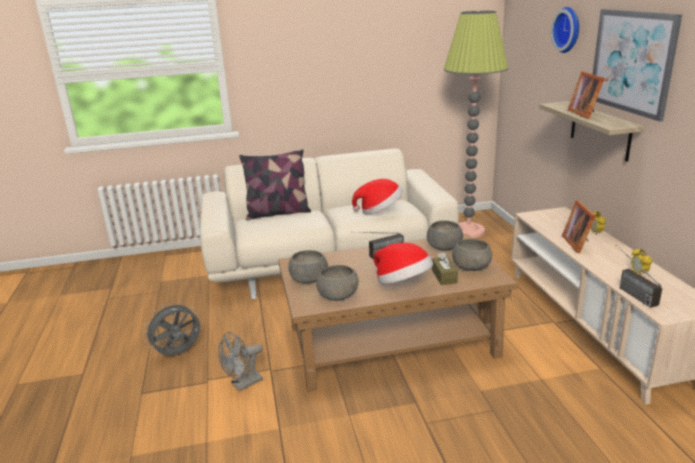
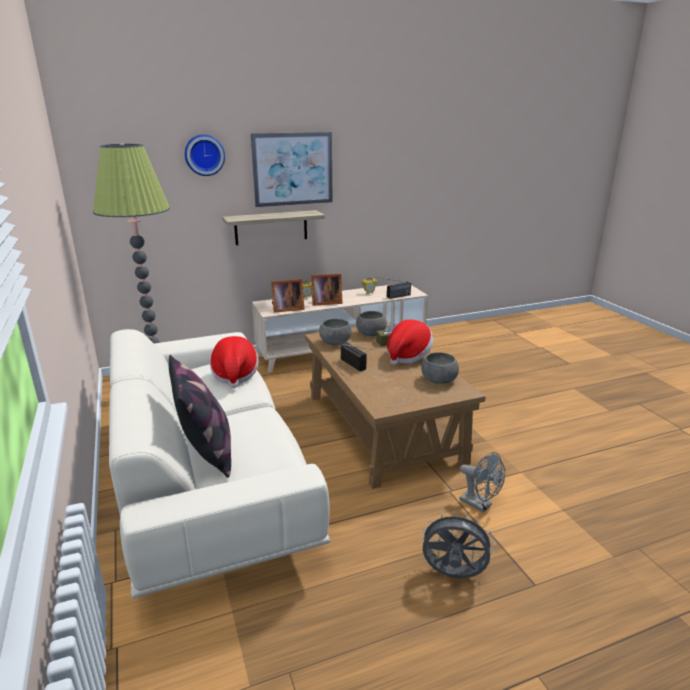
camera: 100 degrees left, 0 degrees up
(178, 353) = (452, 575): grey fan -> grey fan turned 150 degrees clockwise
(308, 279) = (415, 396): grey bowl -> none
(585, 113) = (274, 215): picture frame -> picture frame (286, 309)

